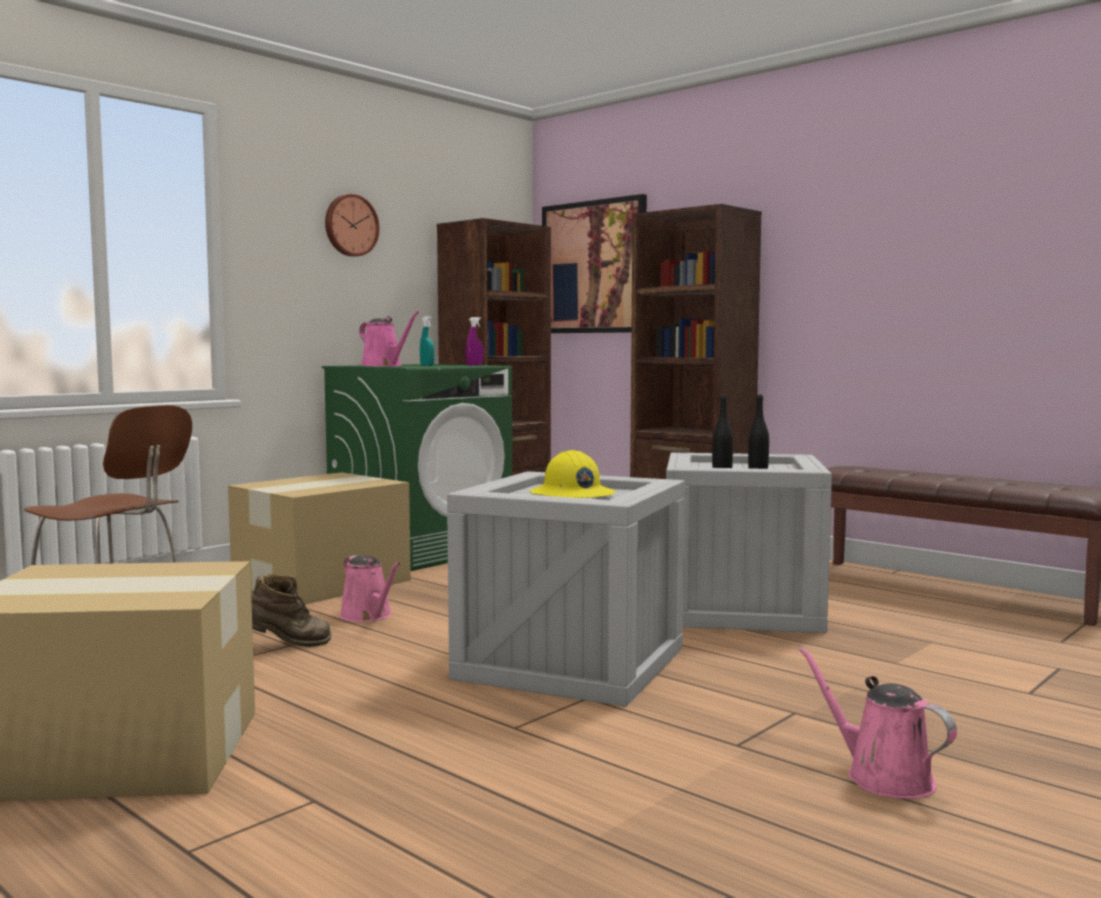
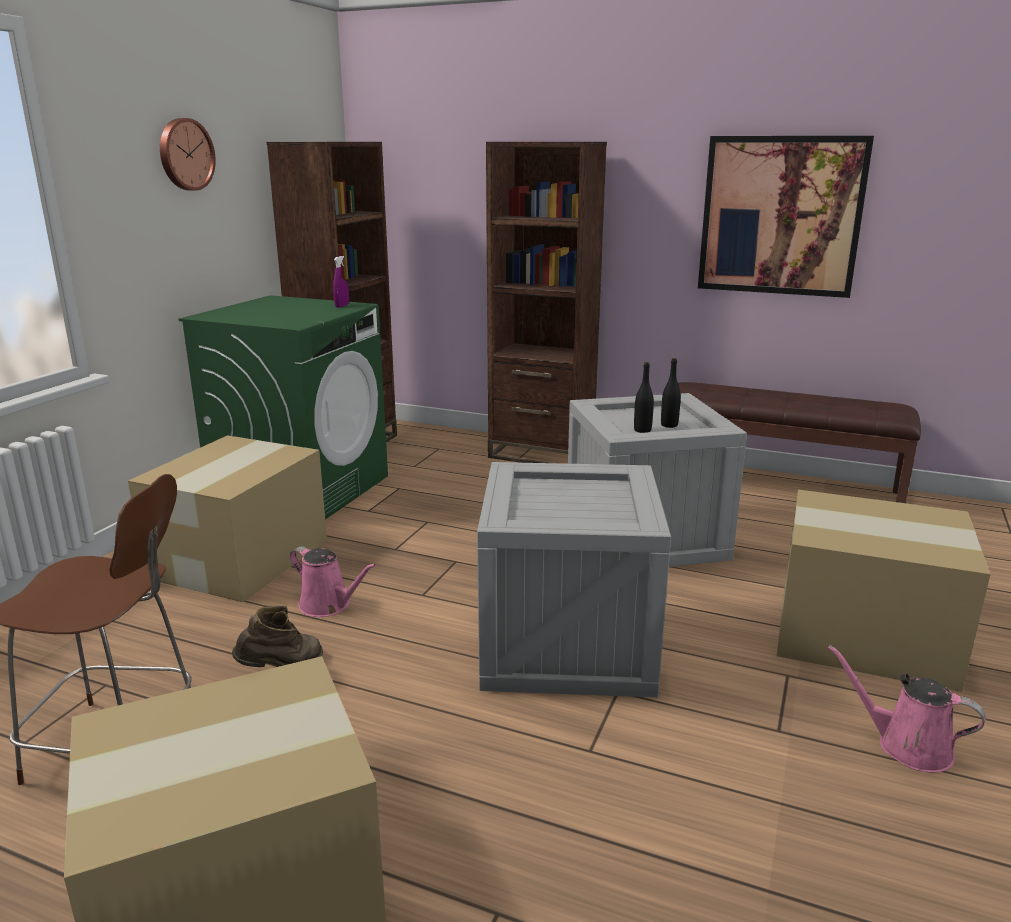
camera: 20 degrees left, 15 degrees up
(384, 365) = (252, 316): pink watering can -> none
(427, 366) = (298, 313): turquoise spray bottle -> none
(571, 495) = (572, 503): yellow hard hat -> none
(593, 267) = (420, 181): picture -> picture (780, 216)
(925, 697) = (861, 634): none -> cardboard box

